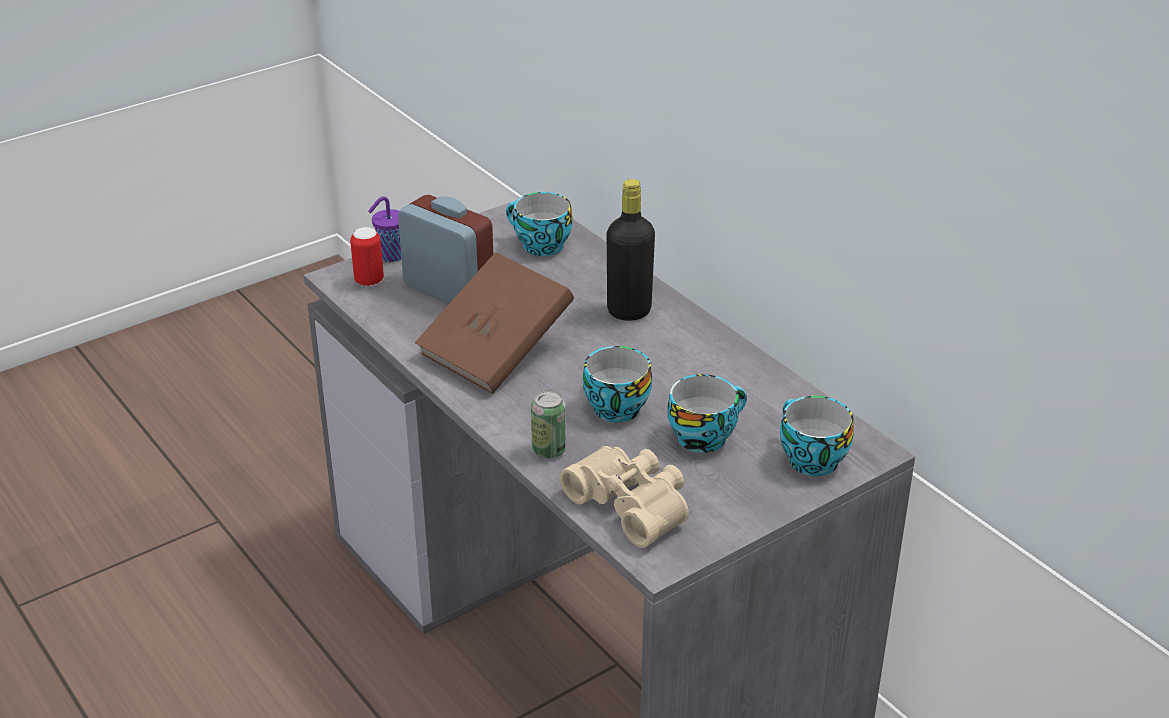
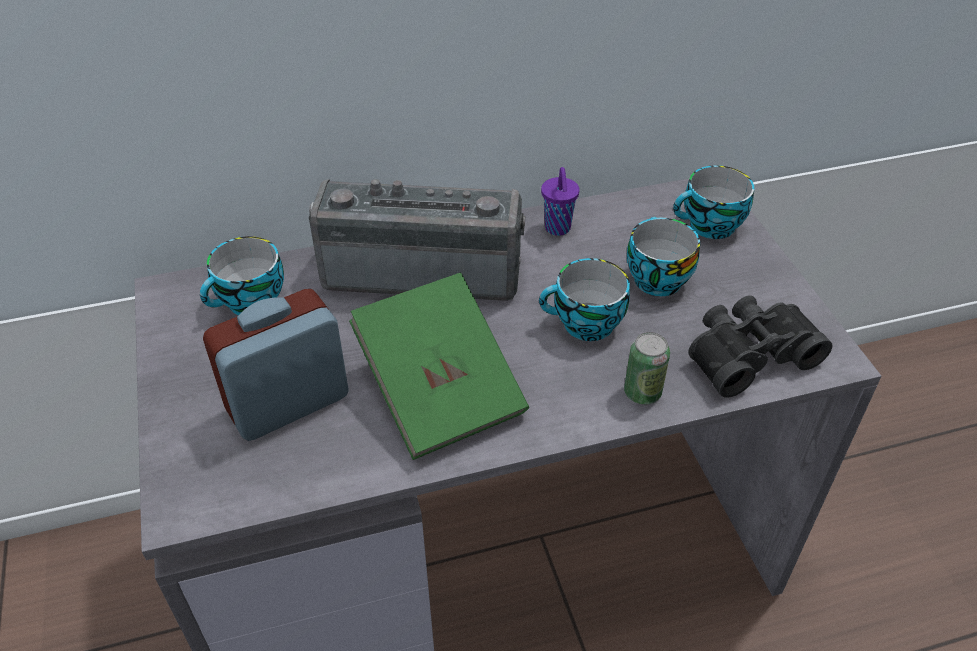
camera: 70 degrees left, 10 degrees up
(369, 281) = (214, 478): can -> none
(390, 257) = (171, 443): purple cup -> purple cup (558, 229)
(496, 351) = (440, 390): brown book -> green book
(629, 311) = (423, 270): black bottle -> radio
(632, 504) = (747, 353): beige binoculars -> black binoculars

